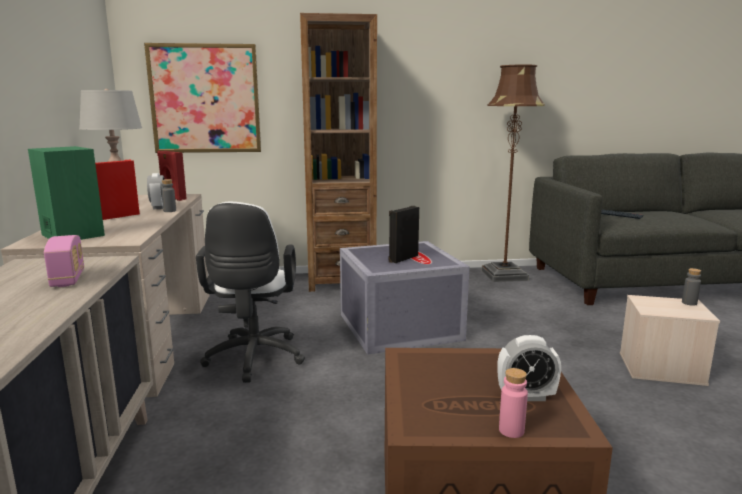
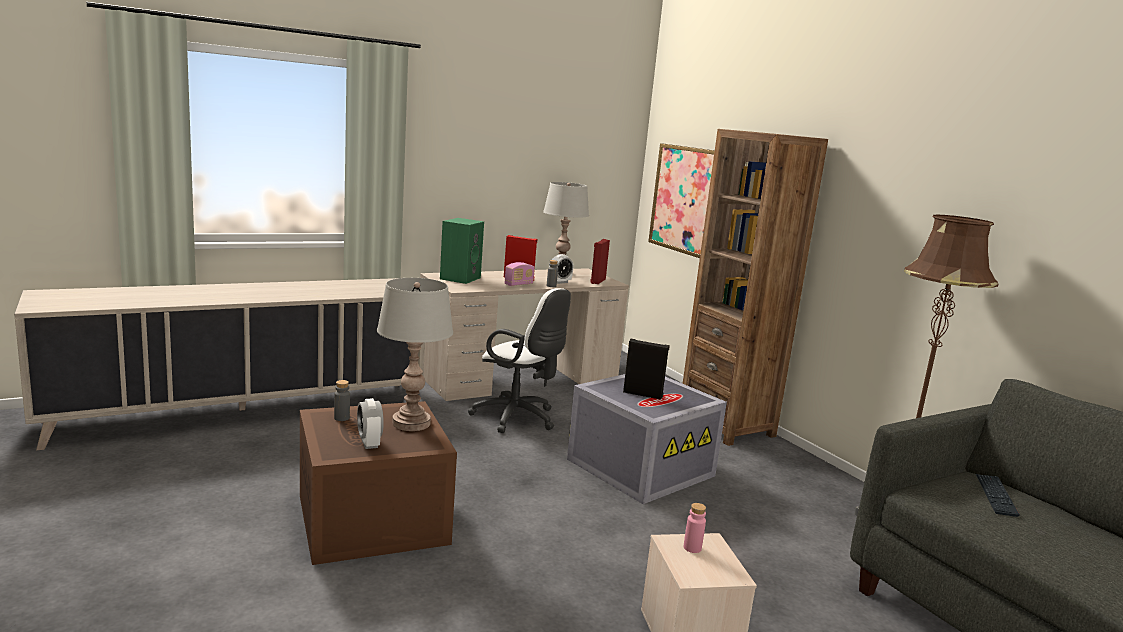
camera: 65 degrees right, 0 degrees up
(68, 279) = (372, 291): radio -> radio (518, 284)
(254, 360) = (518, 418): white office chair -> white office chair turned 120 degrees counterclockwise
(460, 363) = (411, 423): none -> grey table lamp
(511, 430) = (323, 438): pink bottle -> pink bottle (692, 548)
(689, 303) = (730, 574): grey bottle -> grey bottle (341, 418)

